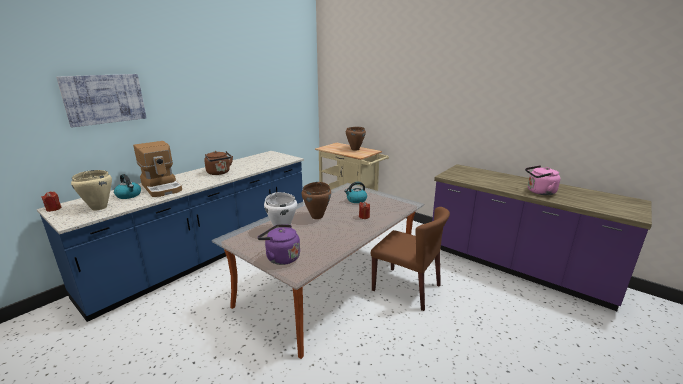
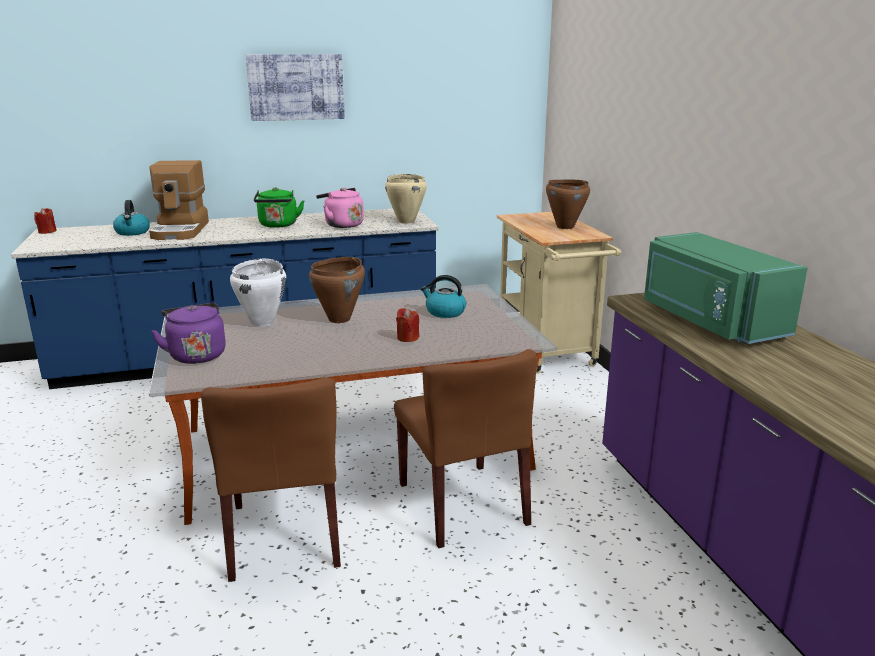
camera: 35 degrees right, 0 degrees up
(99, 208) = (82, 239): beige cooking pot -> beige cooking pot (406, 221)
(104, 99) = (134, 91): picture -> picture (296, 87)
(219, 173) = (278, 225): brown kettle -> green kettle
(356, 338) = (285, 535): none -> brown chair
(483, 178) = (709, 321): none -> green microwave
(539, 192) = (784, 374): pink kettle -> pink kettle (342, 225)

